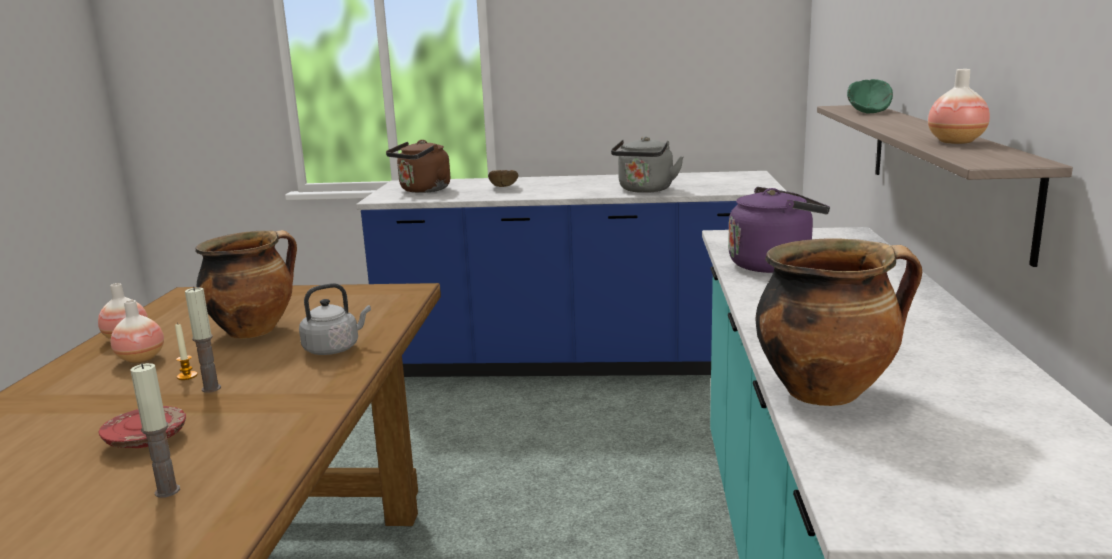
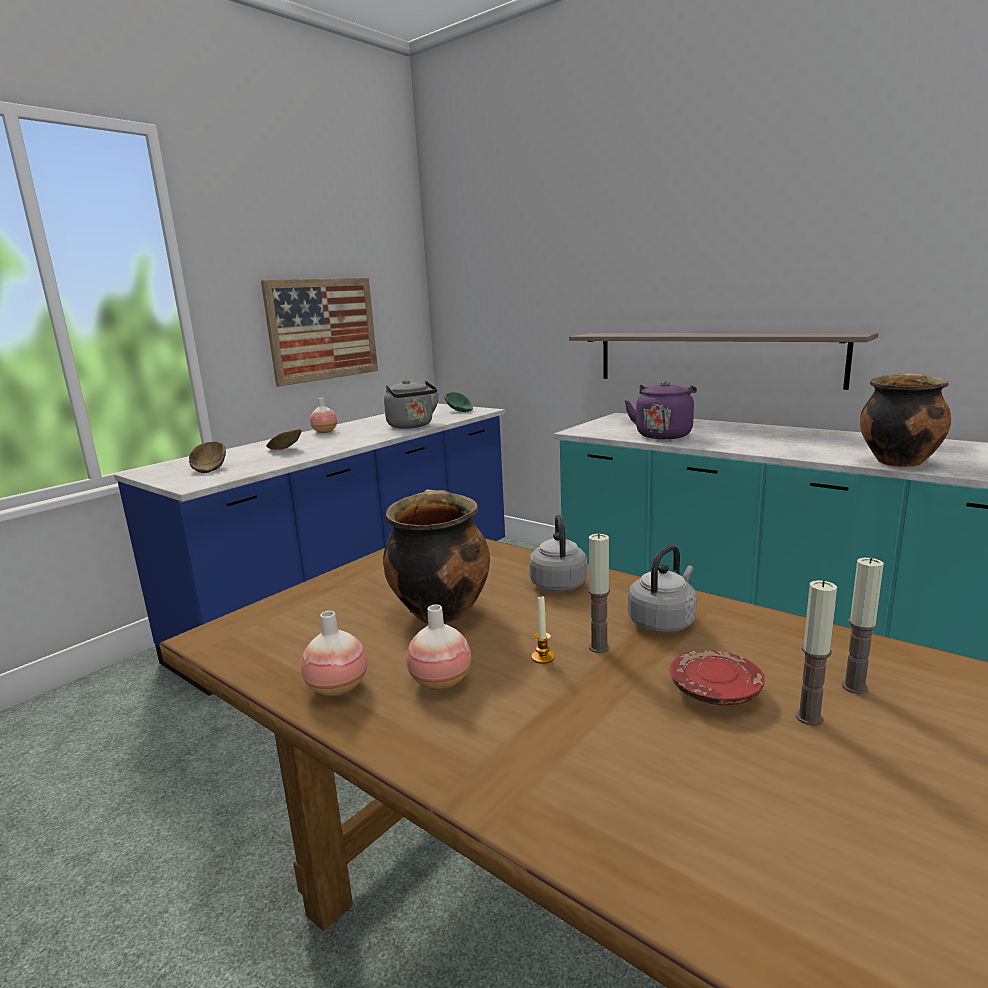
camera: 55 degrees left, 0 degrees up
(109, 479) = (809, 717): none -> candle
(272, 399) = (663, 621): none -> grey kettle
(423, 190) = (208, 469): brown kettle -> brown bowl
(636, 70) = (323, 329): none -> picture
(867, 111) = (623, 334): green bowl -> green bowl (459, 411)
(956, 142) = (779, 333): vase -> vase (325, 431)

